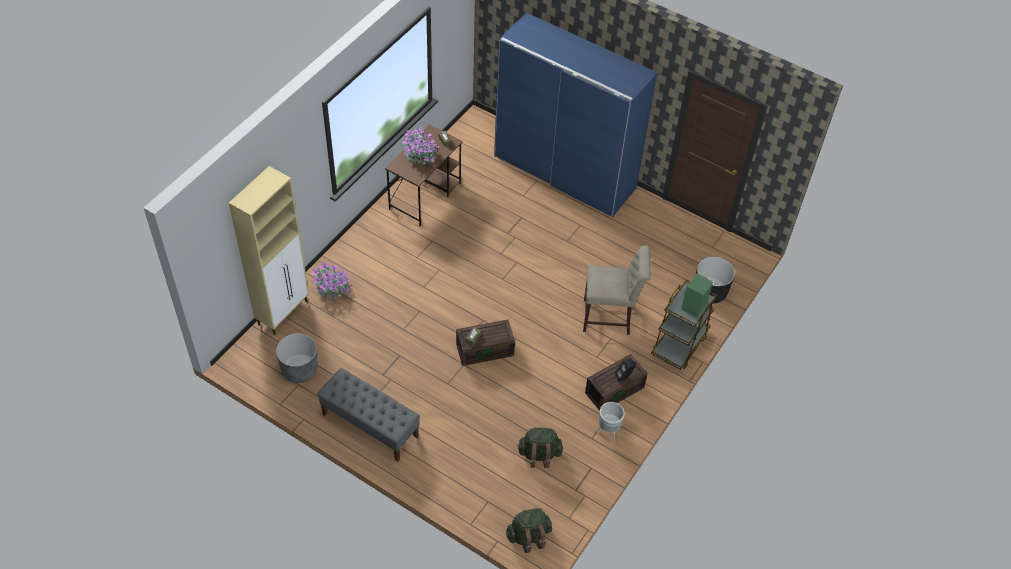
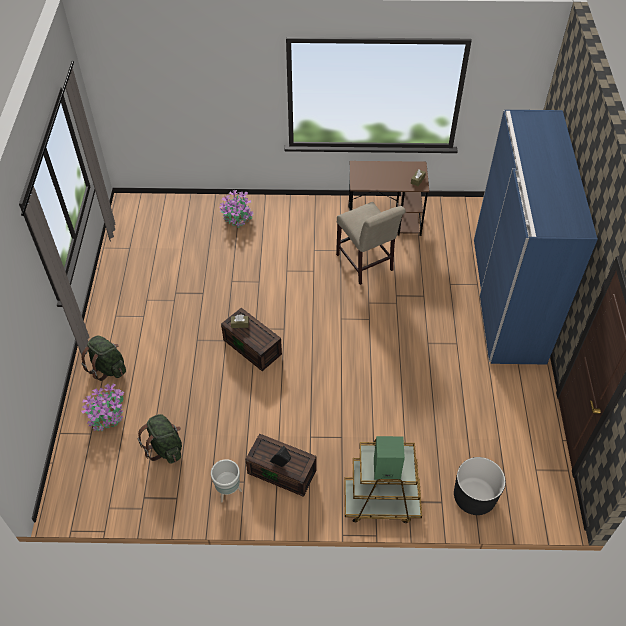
camera: 60 degrees right, 0 degrees up
(283, 312) = (191, 203): beige cabinet -> none
(300, 369) = (144, 241): grey planter -> none
(370, 425) = (119, 311): grey bench -> none
(420, 155) = (385, 174): potted plant -> potted plant (107, 415)
(528, 536) = (70, 485): green backpack -> green backpack (108, 368)
(610, 318) = (366, 424): beige chair -> beige chair (366, 264)

